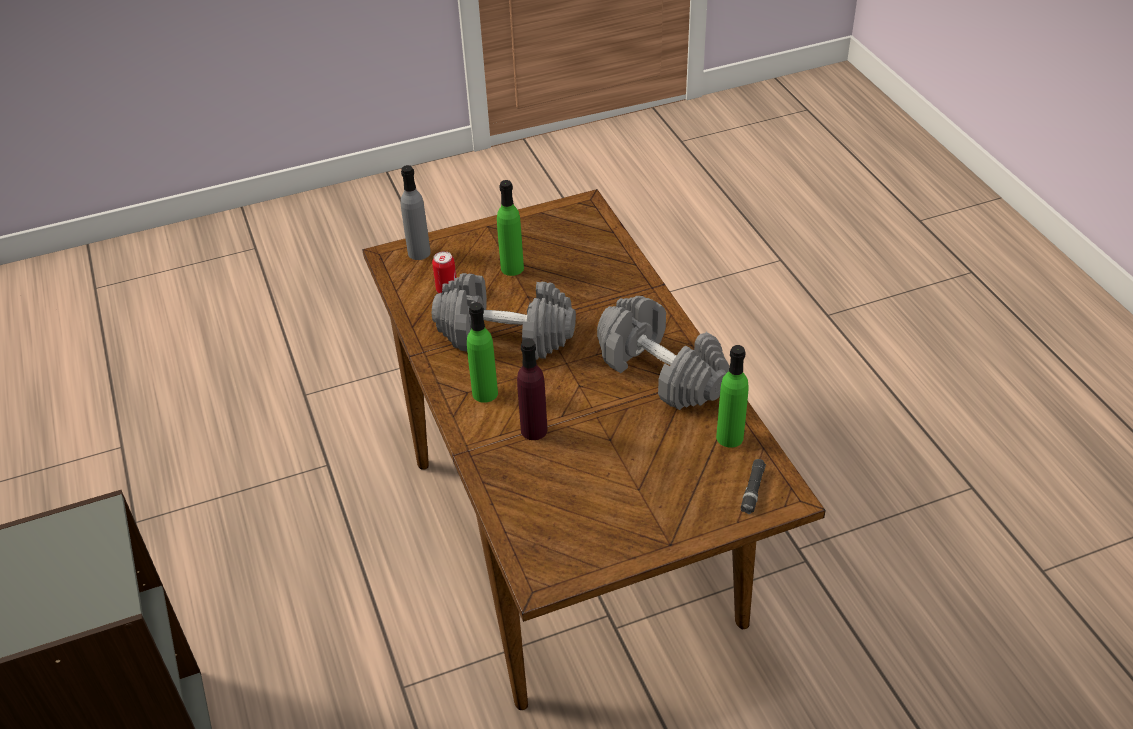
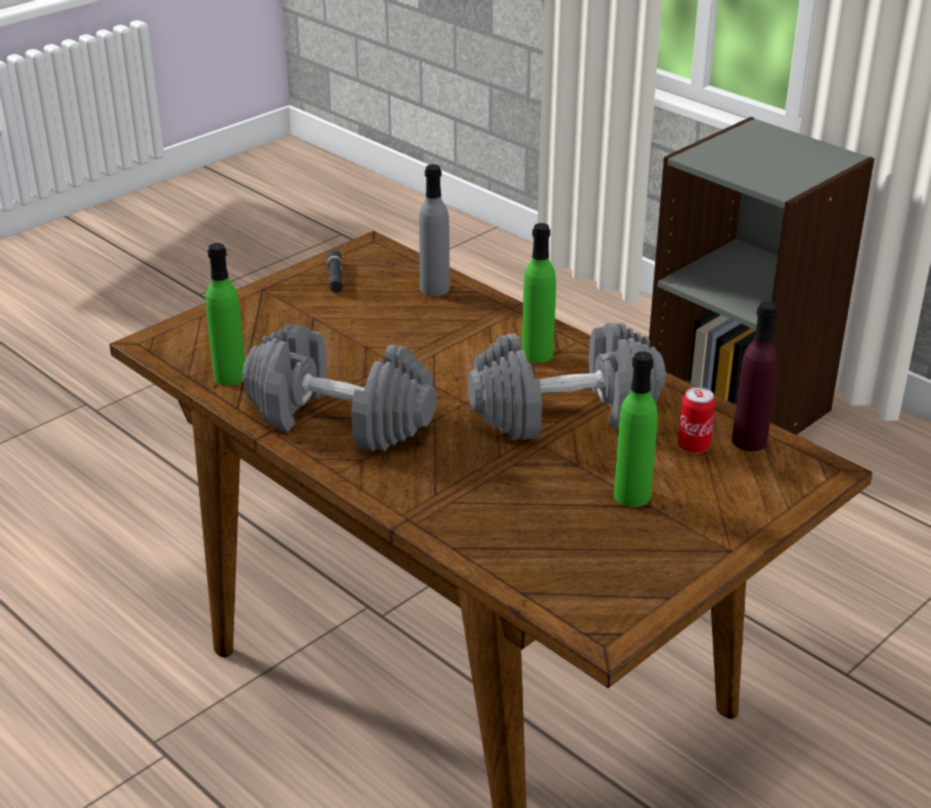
camera: 155 degrees right, 10 degrees down
(419, 252) = (786, 484): grey bottle -> grey bottle (434, 288)
(534, 430) = (455, 336): purple bottle -> purple bottle (749, 441)
(752, 490) = (191, 340): black flashlight -> black flashlight (335, 277)

